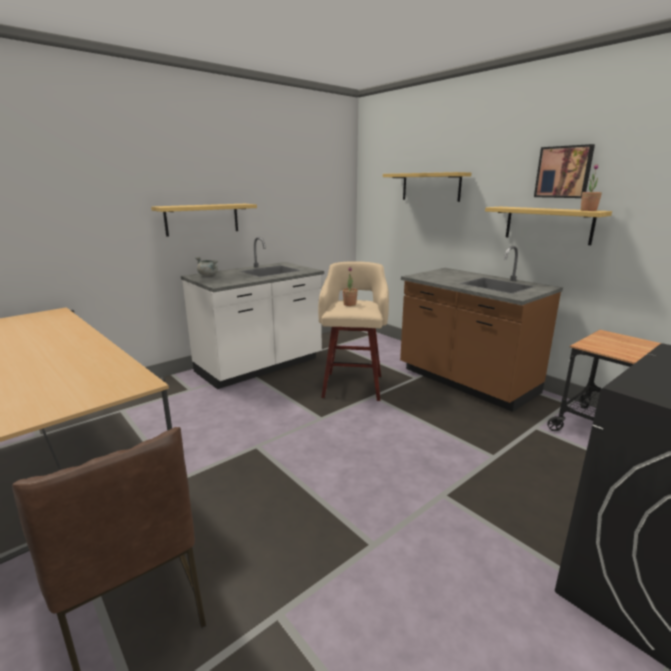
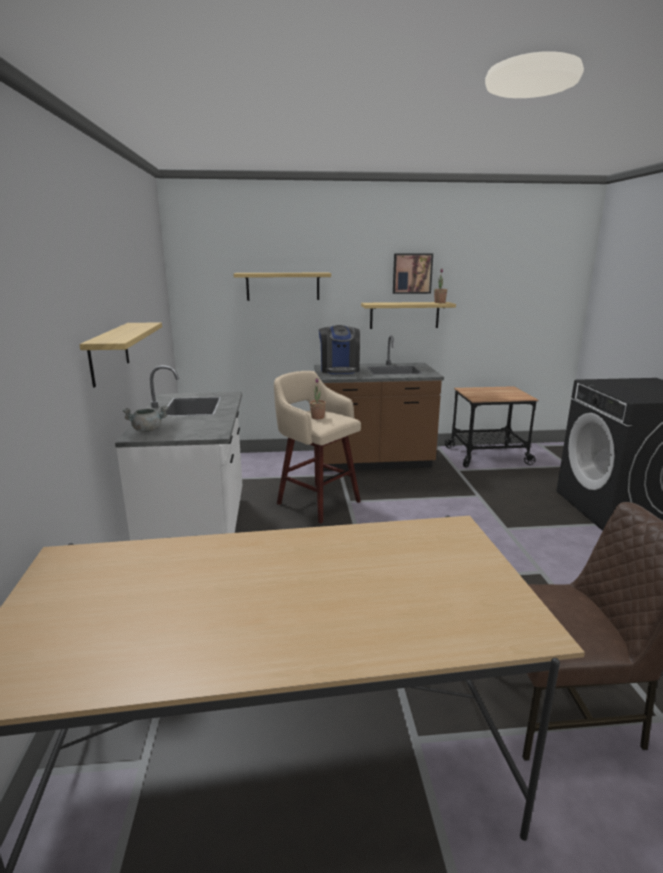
camera: 55 degrees left, 0 degrees up
(447, 274) = (339, 370): none -> coffee machine

